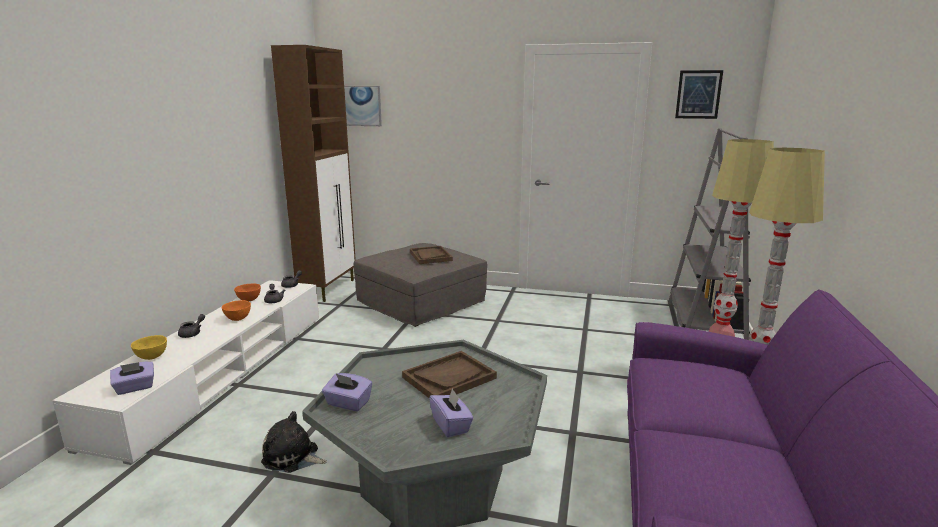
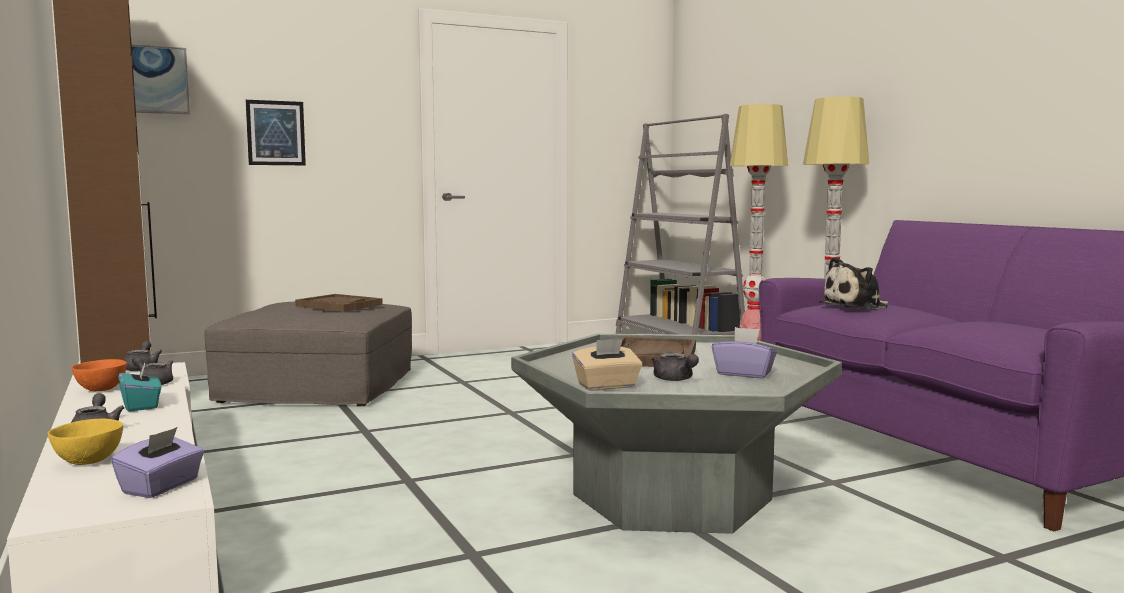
camera: 40 degrees left, 10 degrees down
(238, 318) = (141, 405): orange bowl -> turquoise tissue box
(293, 457) = (467, 535): plush toy -> plush toy (857, 306)
(348, 403) = (607, 386): purple tissue box -> beige tissue box
(396, 413) = (675, 380): none -> grey teapot
(698, 94) = (618, 86): picture -> picture (276, 133)

